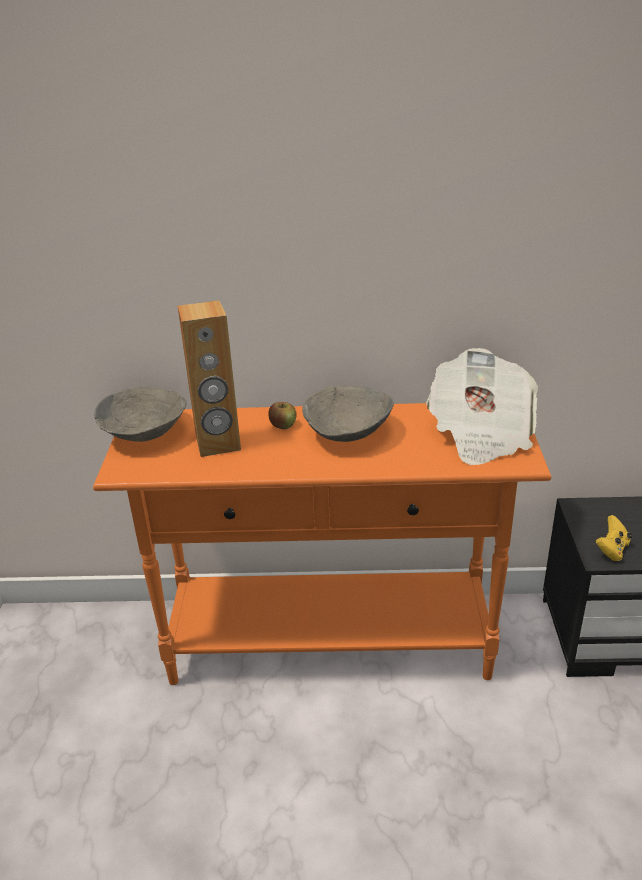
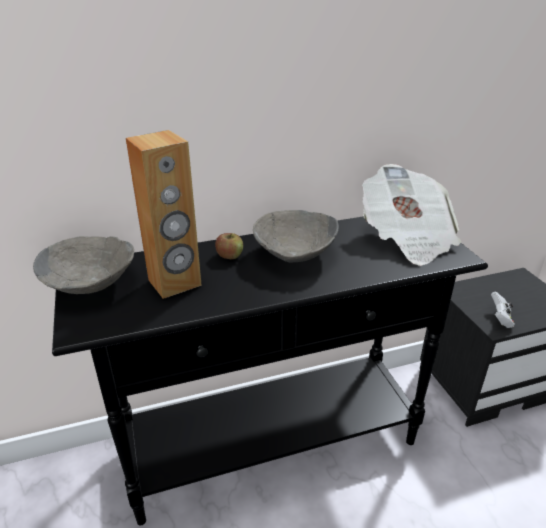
camera: 20 degrees left, 0 degrees up
(331, 643) = (273, 444): orange console table -> black console table
(612, 550) = (500, 319): yellow game controller -> white game controller

